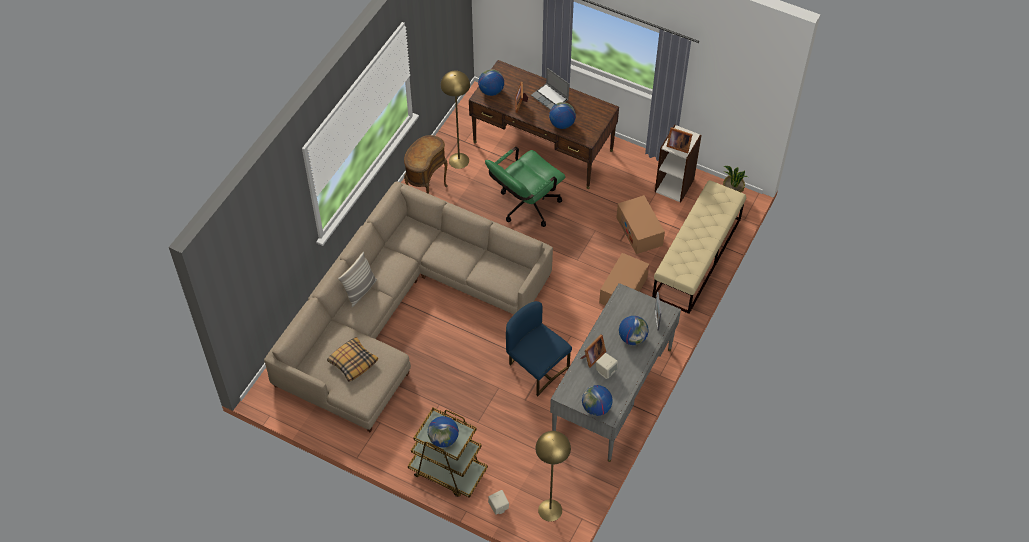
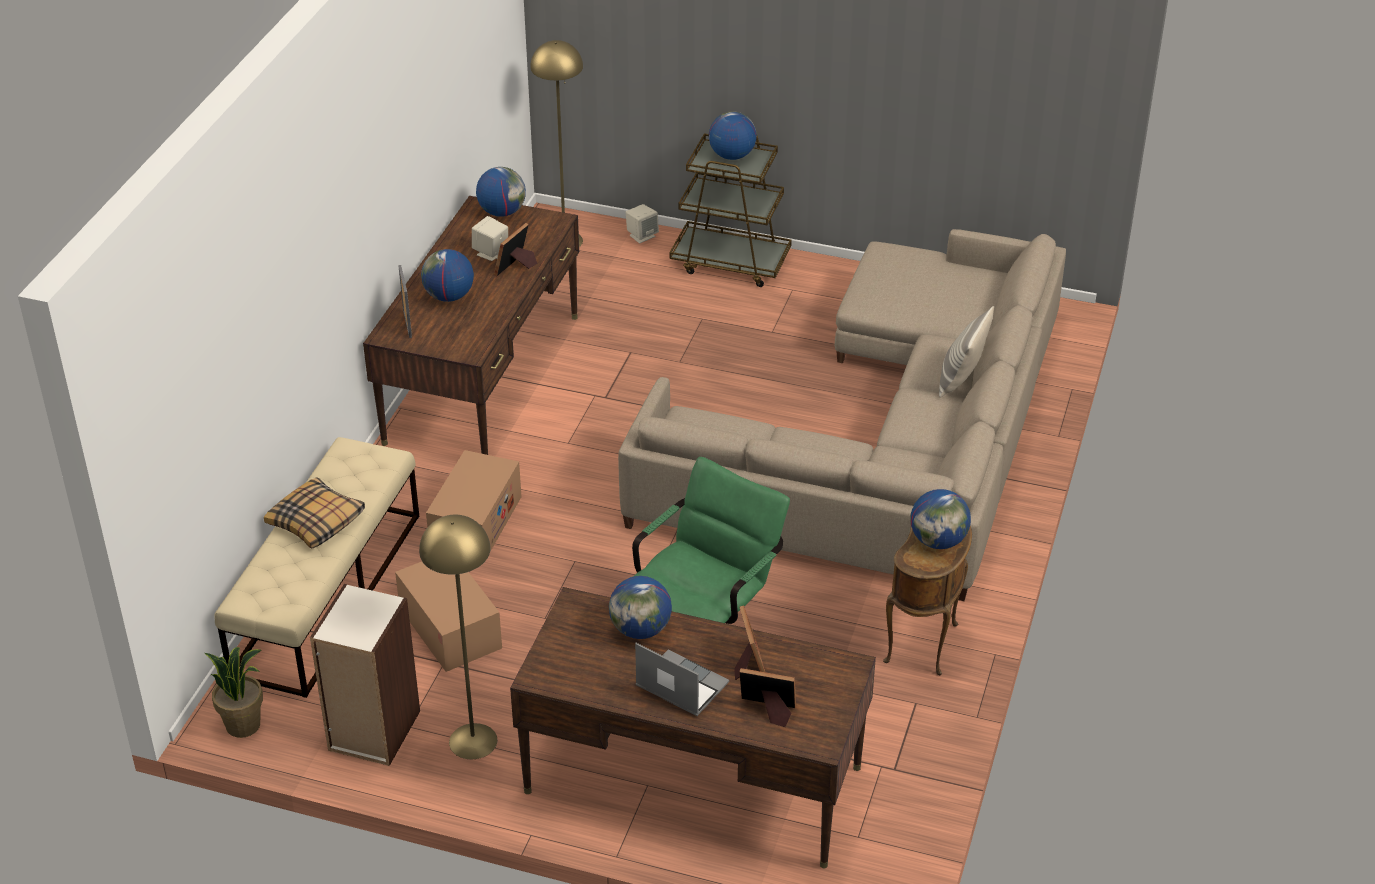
camera: 170 degrees right, 15 degrees down
(353, 362) = (924, 288): pillow -> pillow (316, 522)
(459, 160) = (878, 721): yellow floor lamp -> yellow floor lamp (473, 741)
(491, 91) = (828, 683): globe -> globe (938, 541)
(536, 367) = (620, 393): blue chair -> none
(612, 391) = (482, 378): grey desk -> brown desk
(678, 145) = (365, 606): picture frame -> picture frame (768, 711)

